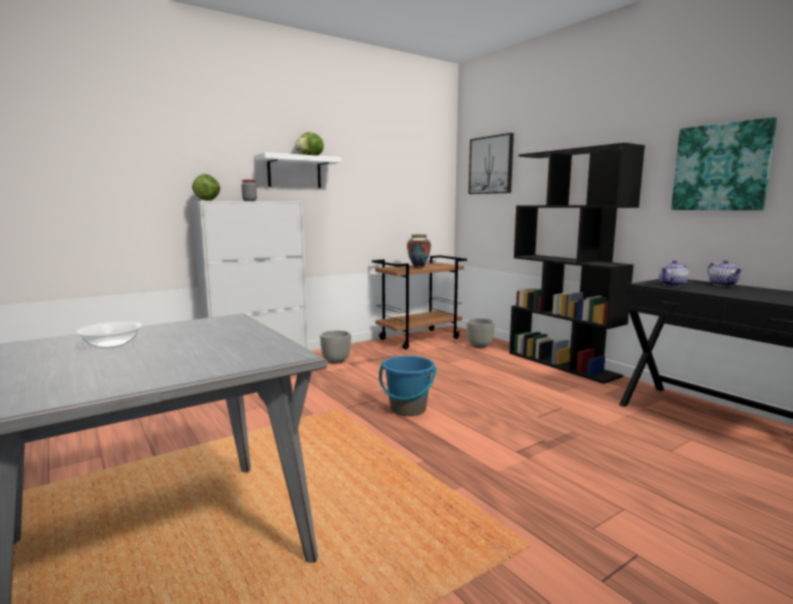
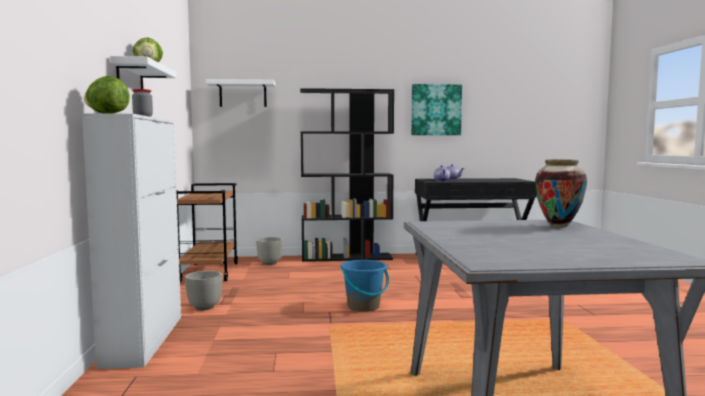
camera: 60 degrees left, 5 degrees down
(112, 344) = (501, 241): bowl -> none
(418, 268) = (213, 195): vase -> vase (558, 226)
(491, 165) = (243, 94): picture -> white shelf

